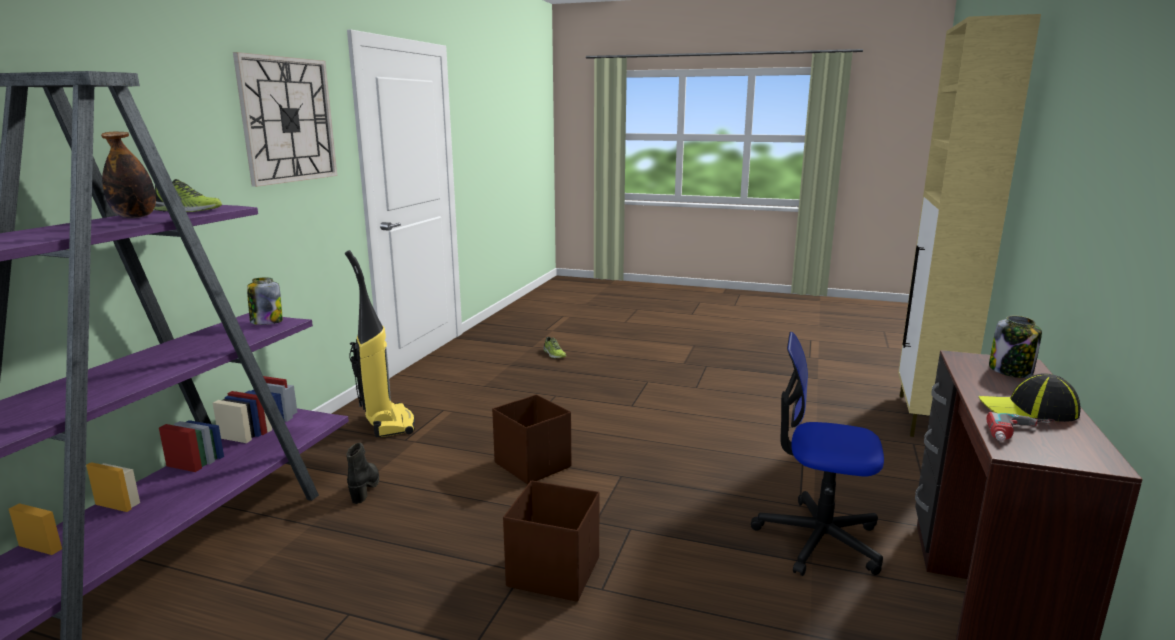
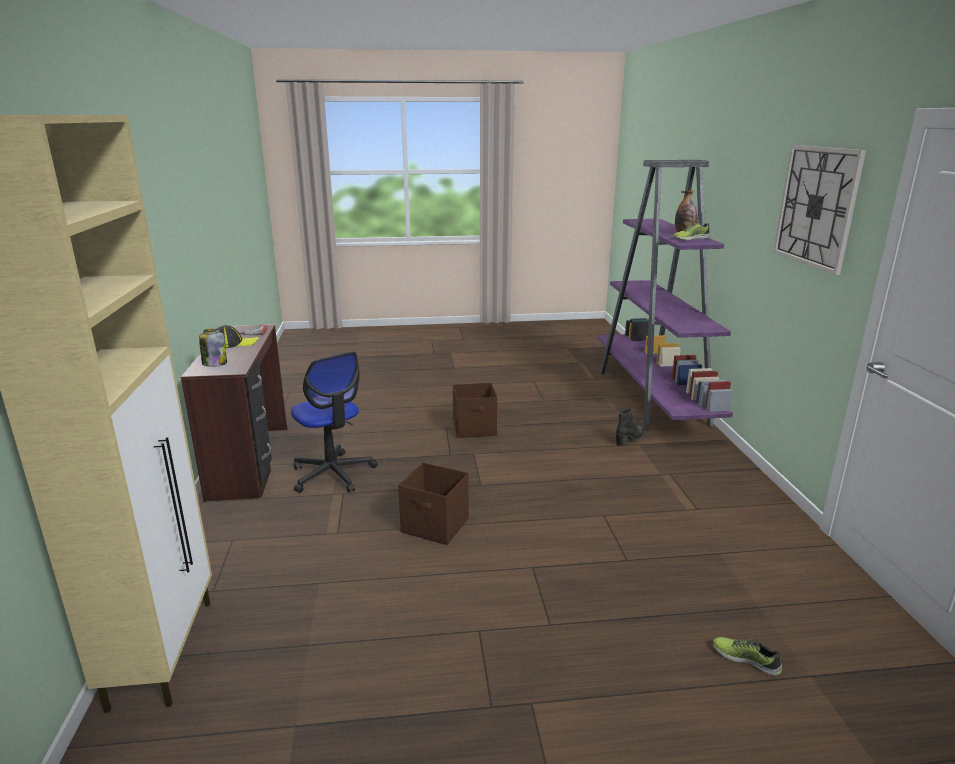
camera: 155 degrees right, 5 degrees up
(266, 322) = (695, 327): jar -> none
(365, 488) = (630, 439): black boot -> black boot turned 105 degrees counterclockwise
(388, 423) = (710, 483): vacuum cleaner -> none
(532, 464) = (551, 478): brown storage box -> brown storage box (435, 526)
(818, 539) = (333, 474): office chair -> office chair turned 60 degrees clockwise

